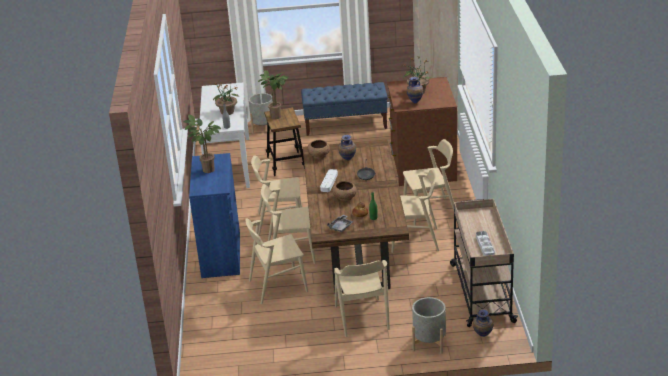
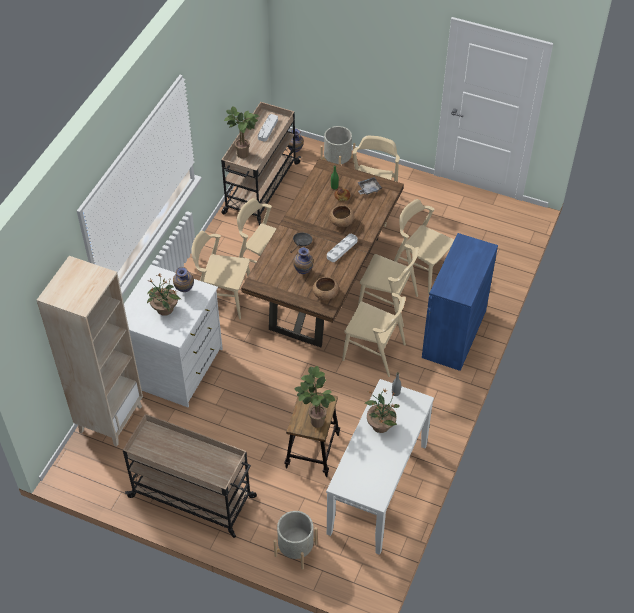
camera: 155 degrees left, 20 degrees up
(206, 170) = (466, 274): potted plant -> potted plant (245, 154)
(277, 286) = (421, 269): beige chair -> beige chair turned 150 degrees counterclockwise
(346, 125) = (193, 497): blue bench -> beige cart
(422, 167) = (175, 367): brown dresser -> white dresser

